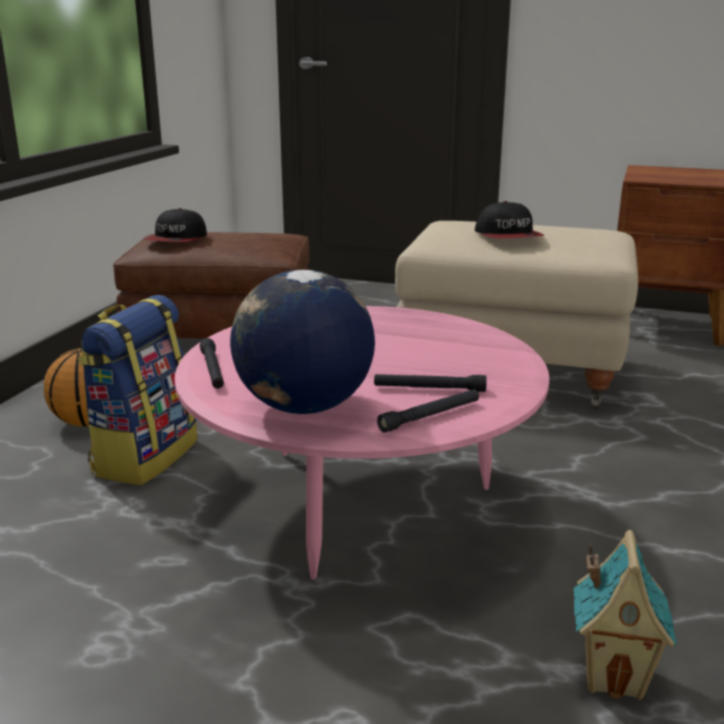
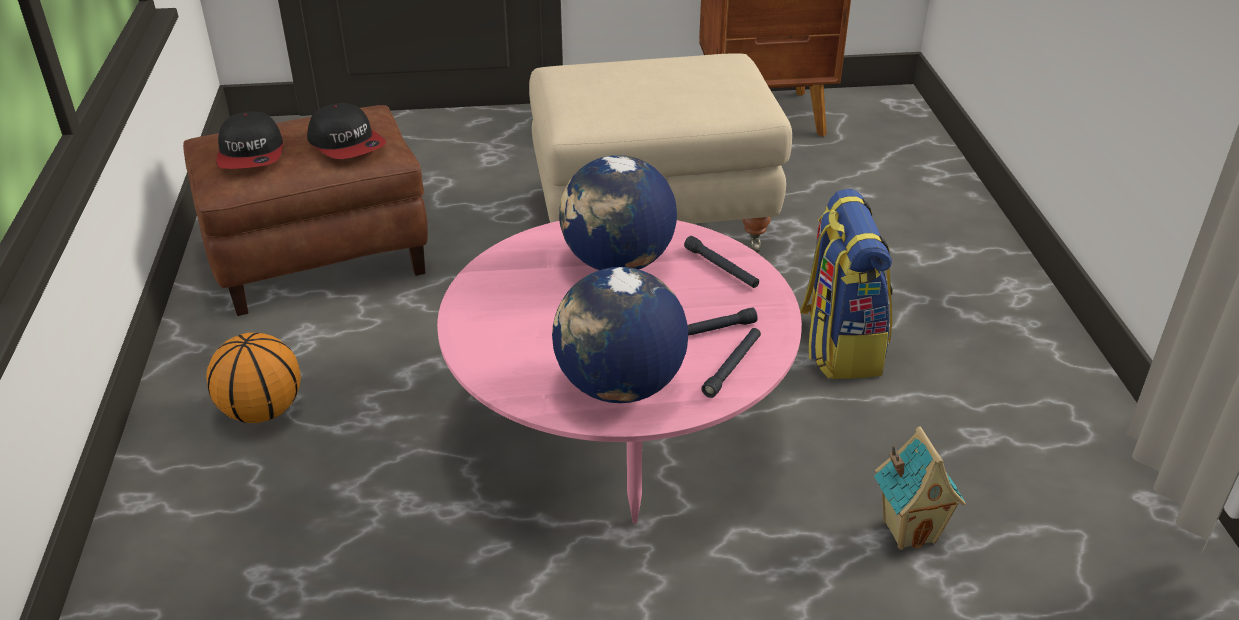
camera: 25 degrees left, 15 degrees up
(144, 456) = (365, 438): backpack -> backpack (838, 345)
(212, 370) = (494, 362): black flashlight -> black flashlight (721, 268)
(391, 334) = (617, 263): none -> globe
(508, 236) = (647, 93): cap -> cap (347, 143)

